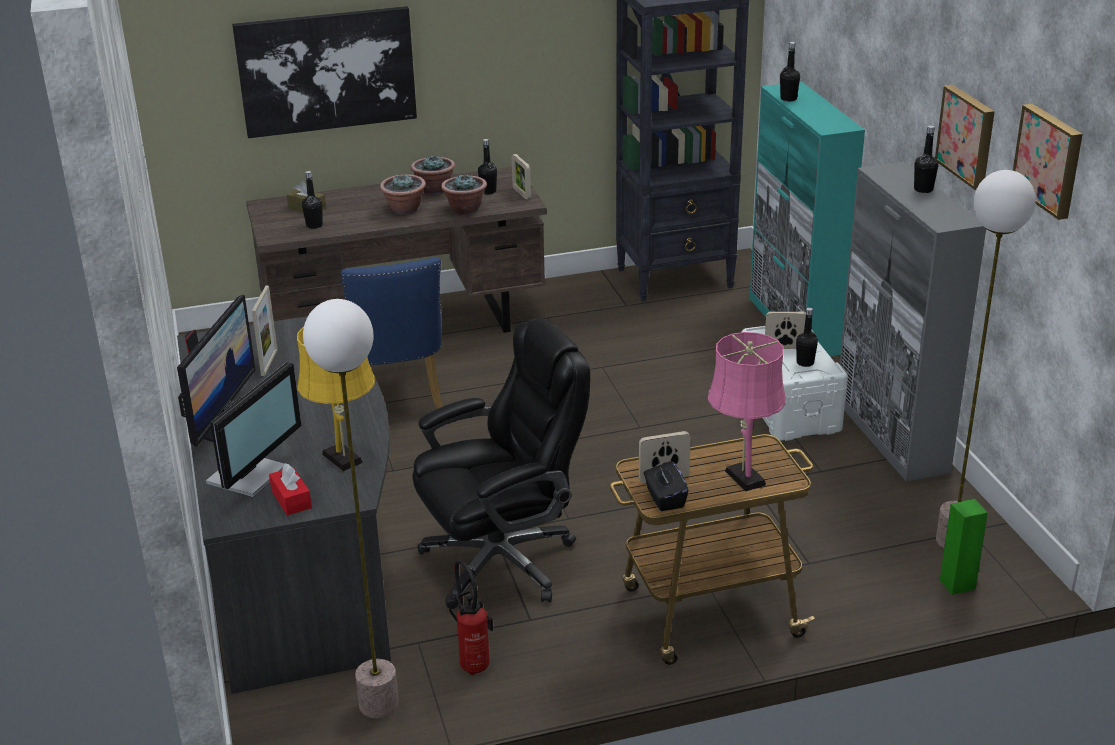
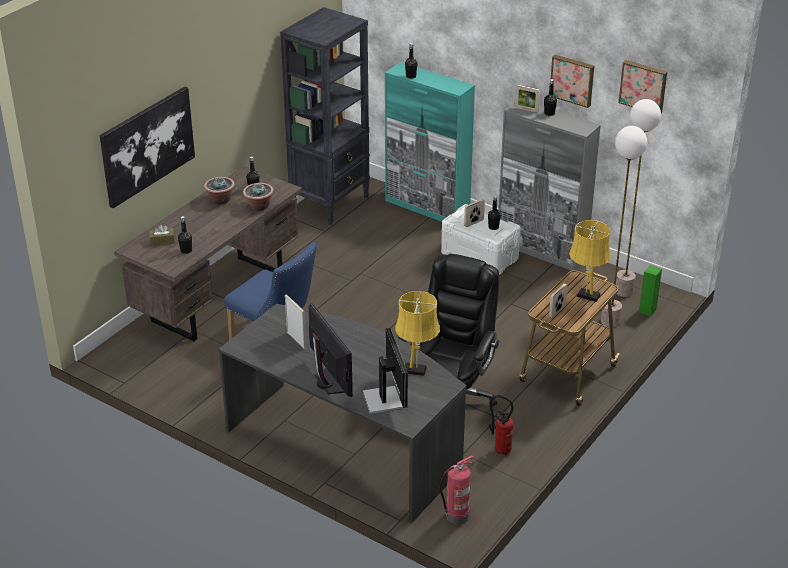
camera: 40 degrees left, 5 degrees up
(291, 499) = (422, 400): red tissue box -> none
(294, 719) = (456, 516): none -> fire extinguisher
(378, 704) = (483, 489): floor lamp -> floor lamp (610, 321)
(405, 210) = (224, 220): potted plant -> none
(521, 193) = (274, 184): picture frame -> picture frame (526, 109)
(664, 499) = (571, 321): black tissue box -> none
(743, 475) = (586, 295): pink table lamp -> yellow table lamp

